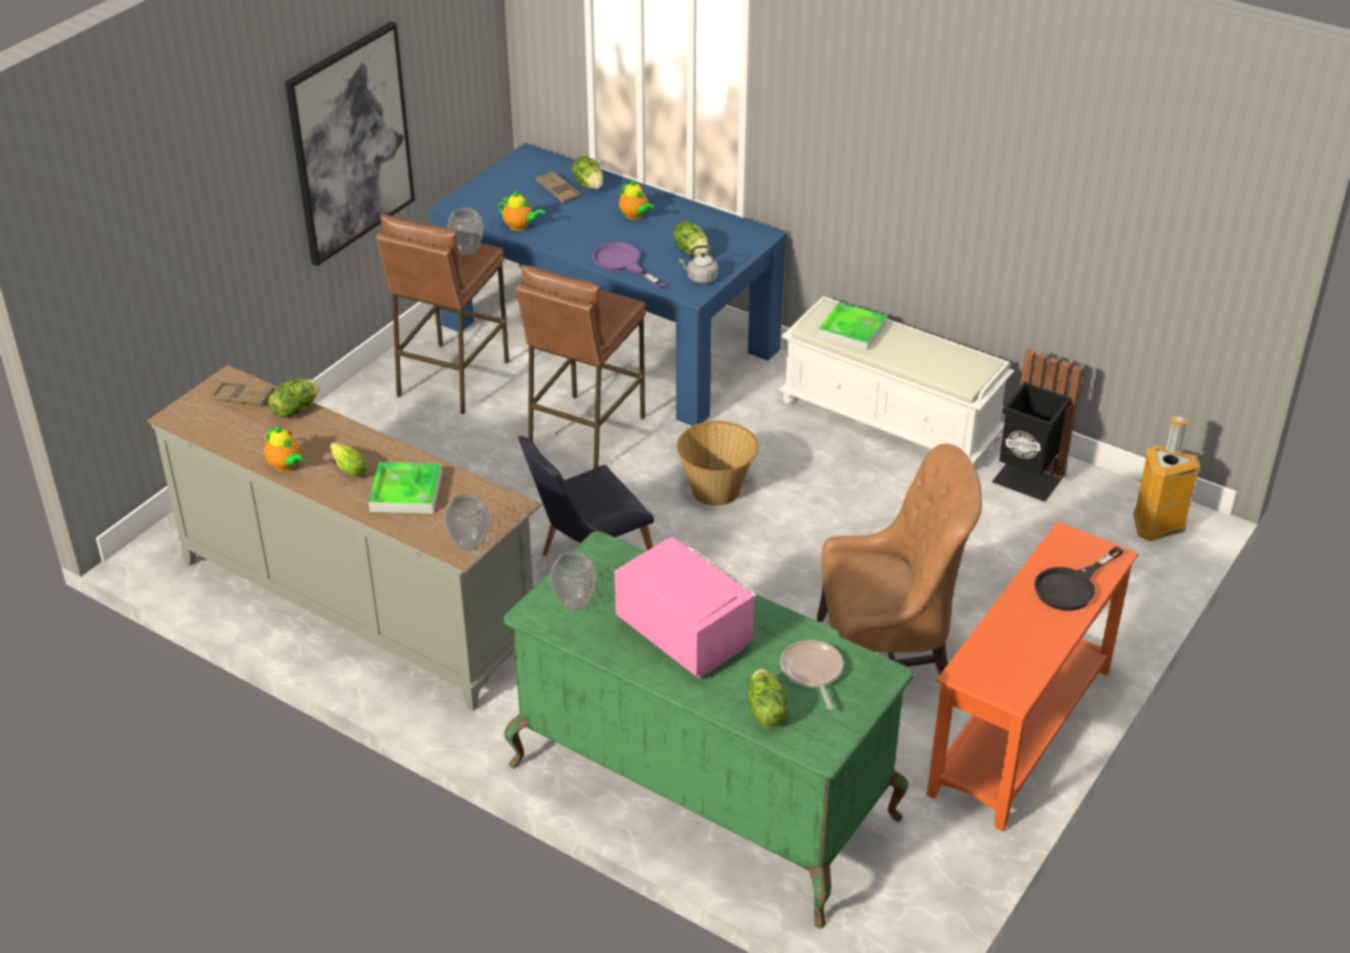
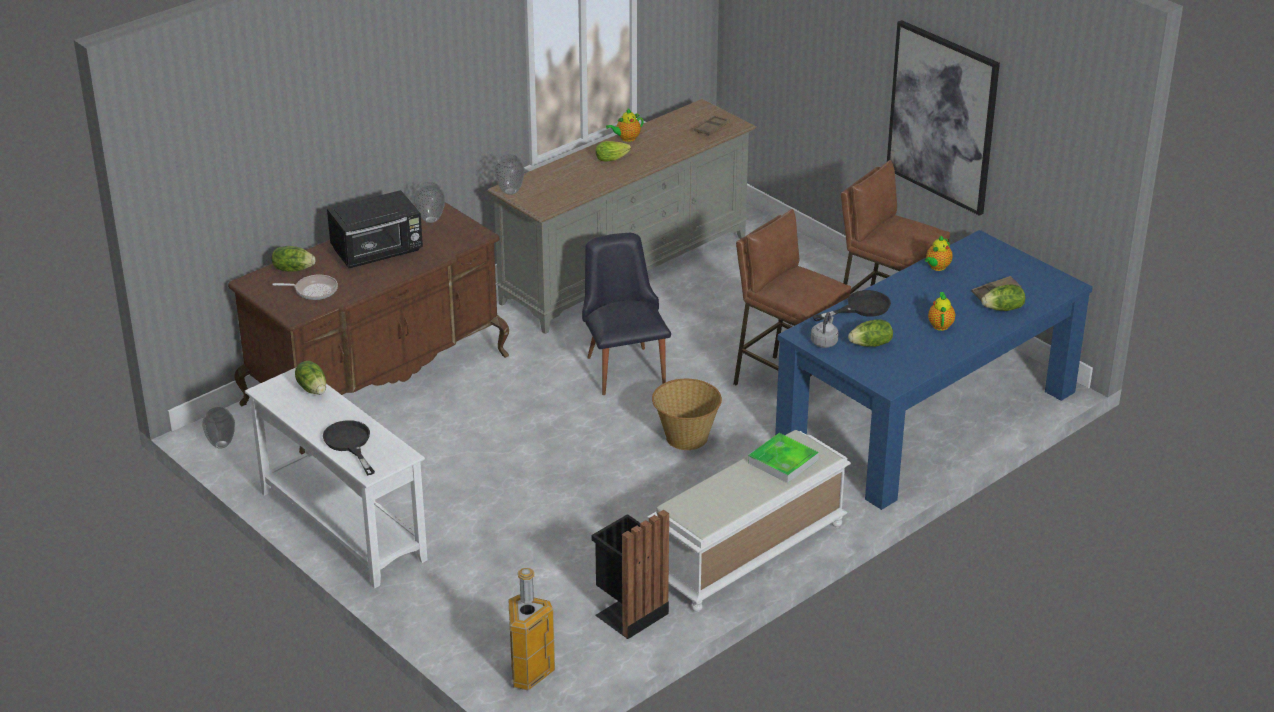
camera: 105 degrees right, 5 degrees down
(295, 410) = (688, 144): lettuce -> lettuce (313, 388)
(406, 492) = (576, 175): tray -> none
(468, 251) = (907, 243): vase -> vase (221, 445)
(622, 263) = (861, 308): purple frying pan -> black frying pan
(635, 216) = (940, 324): teapot -> teapot turned 120 degrees clockwise
(683, 634) = (378, 252): pink microwave -> black microwave
(704, 790) = (376, 380): green dresser -> brown dresser
(887, 656) = (453, 482): brown chair -> none
(1020, 733) = (342, 526): orange console table -> white console table

